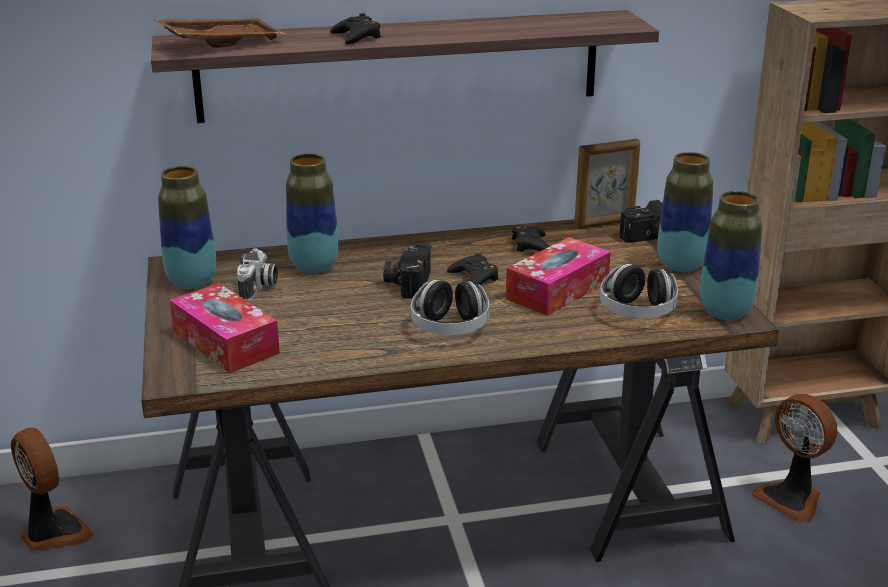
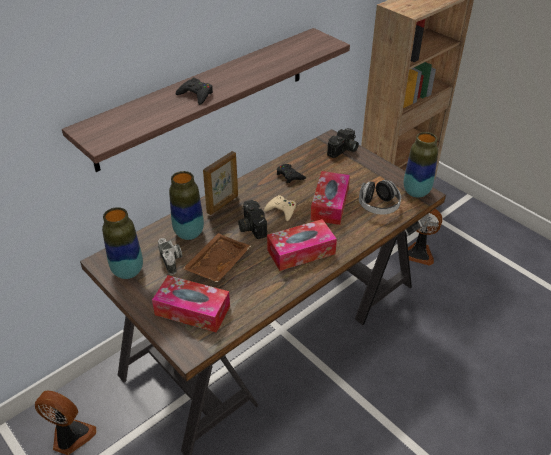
camera: 30 degrees left, 15 degrees up
(221, 43) = (119, 125): brown tray -> brown tray (217, 263)
(450, 328) = (301, 252): headphones -> tissue box
(474, 278) = (281, 210): black game controller -> beige game controller
(605, 223) = (312, 147): picture frame -> picture frame (223, 204)
(681, 265) = (371, 166): vase -> none

